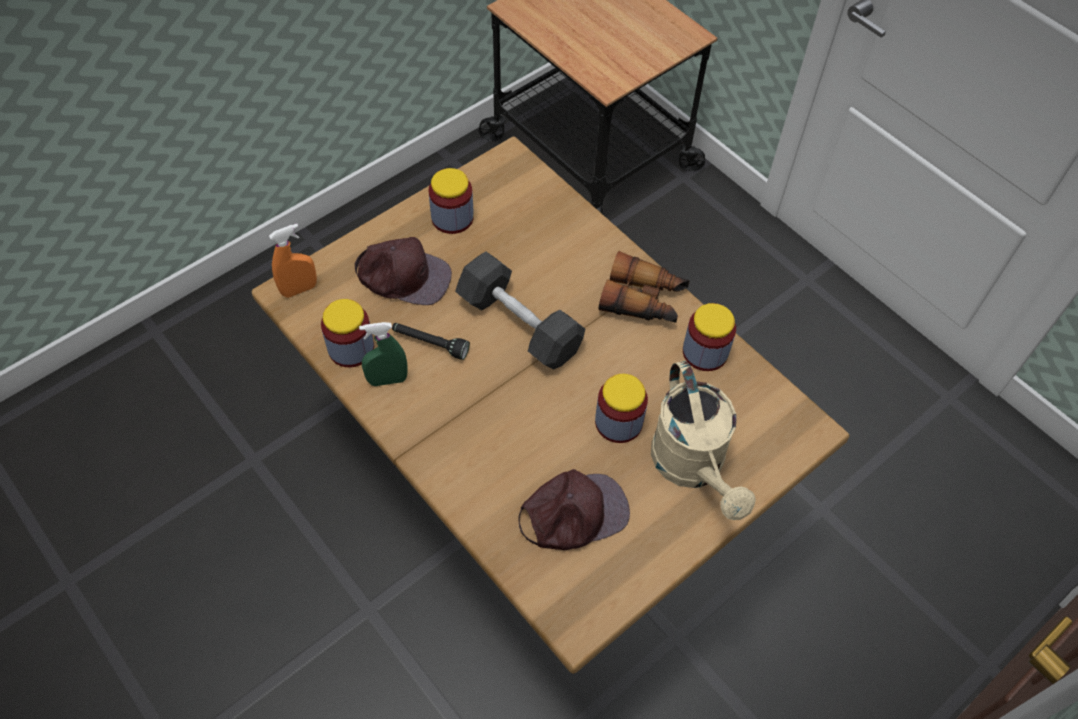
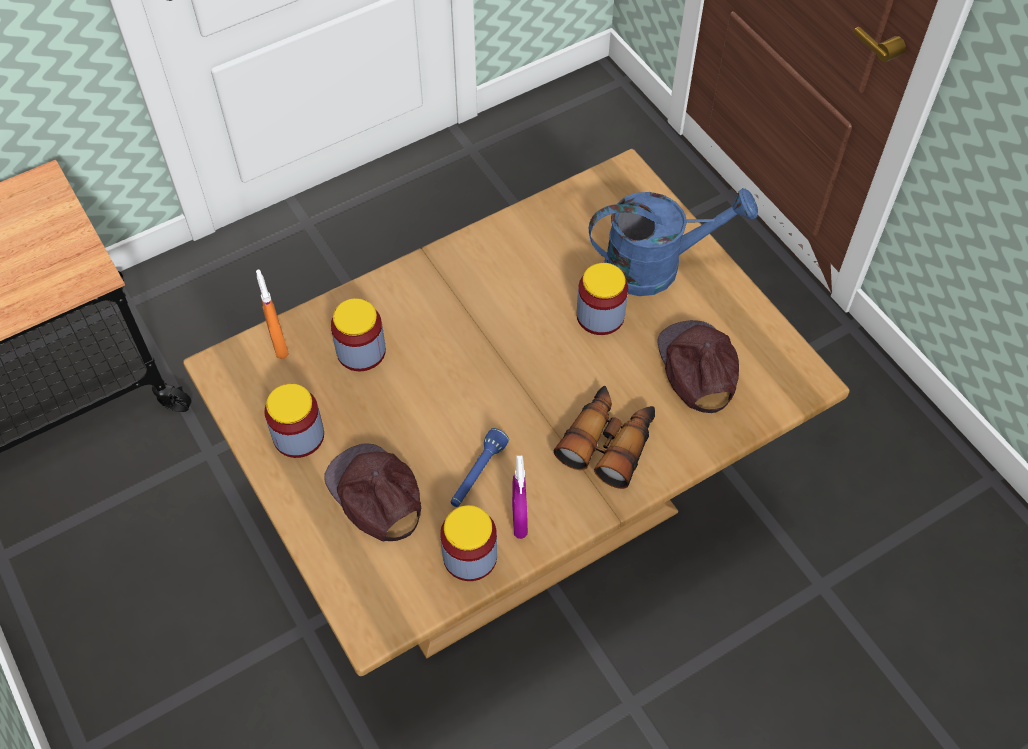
camera: 80 degrees left, 0 degrees up
(299, 289) = (371, 611): orange spray bottle -> orange spray bottle (279, 344)
(387, 380) = (519, 520): green spray bottle -> purple spray bottle
(403, 276) = (375, 494): brown cap -> brown cap turned 60 degrees counterclockwise
(430, 344) = (477, 474): black flashlight -> blue flashlight
(519, 324) = (466, 386): black dumbbell -> none
(644, 300) = (456, 271): binoculars -> binoculars (608, 442)
(693, 467) = (656, 266): beige watering can -> blue watering can
(705, 352) = (529, 233): jar -> jar (361, 351)

